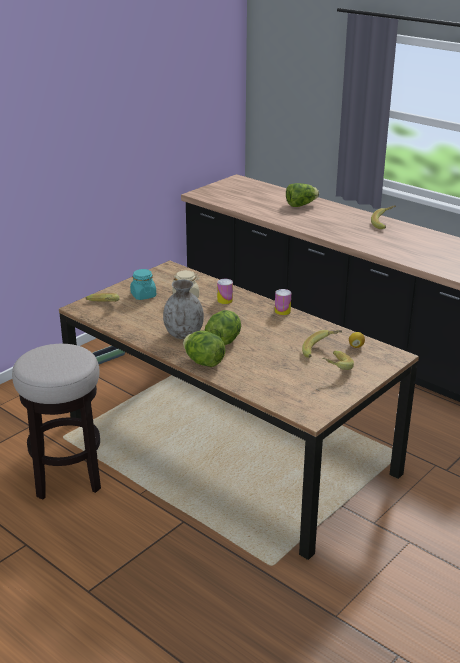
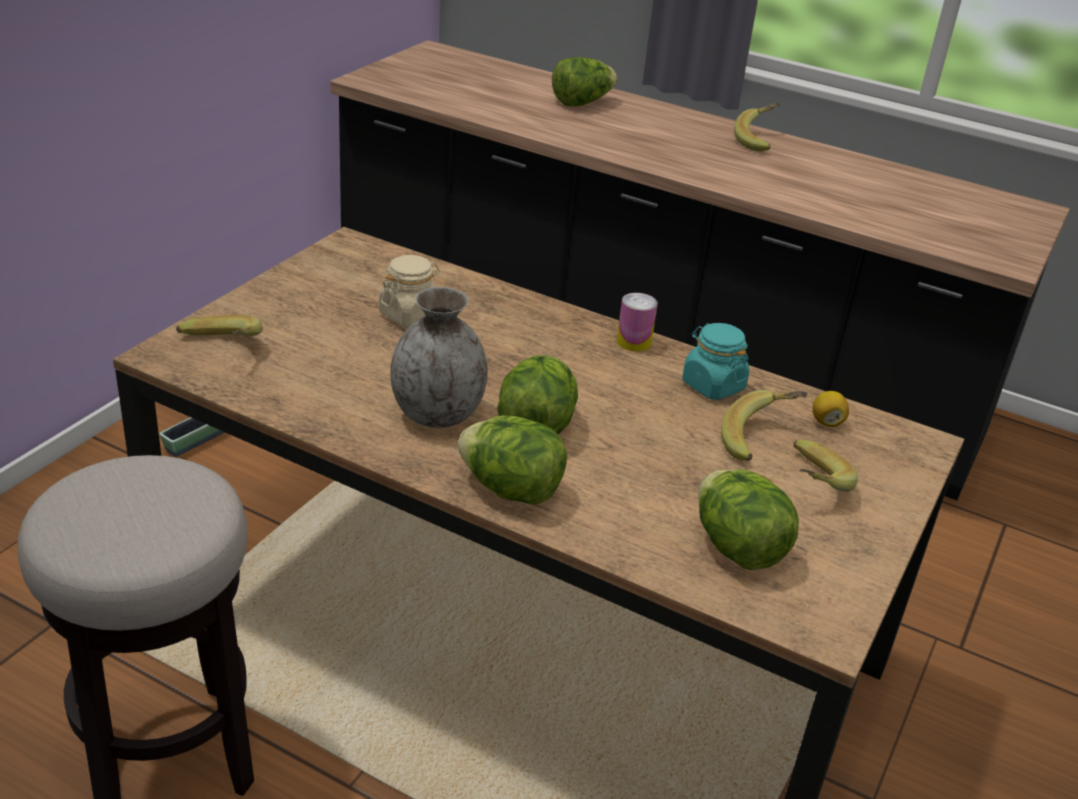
camera: 15 degrees left, 5 degrees up
(143, 295) = (311, 315): turquoise jar -> turquoise jar (712, 385)
(225, 300) = (499, 320): can -> none
(290, 388) = (737, 548): none -> lettuce

